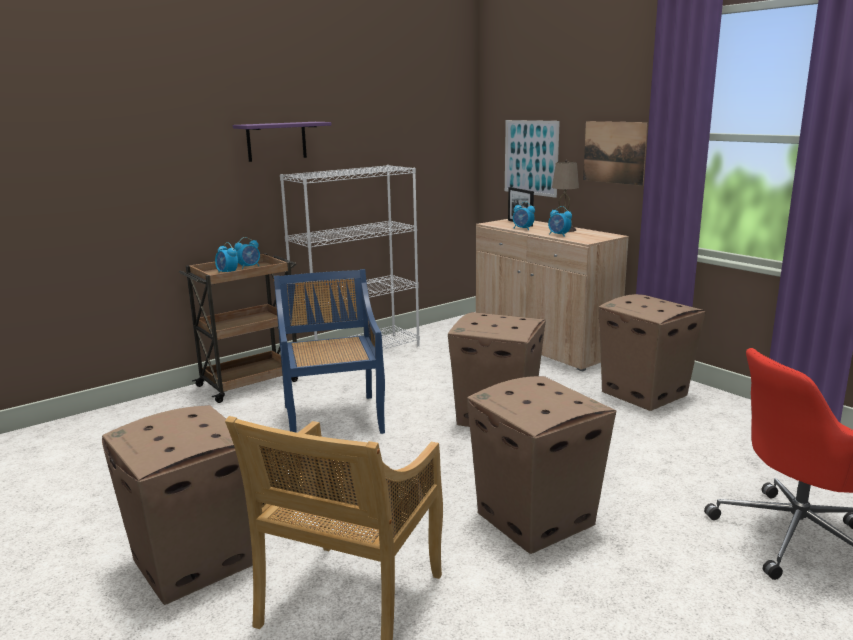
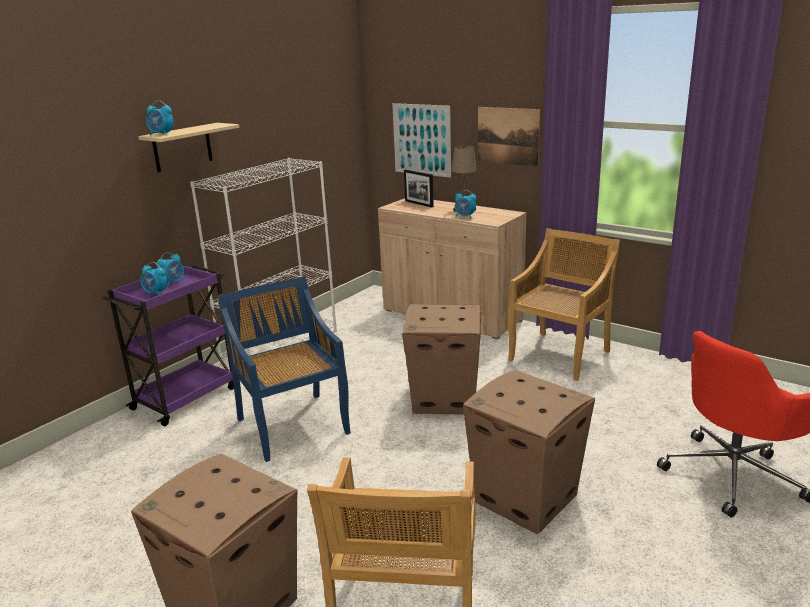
camera: 15 degrees left, 5 degrees up
(250, 383) = (186, 397): brown cart -> purple cart
(276, 141) = (182, 147): purple shelf -> beige shelf
(523, 229) = (426, 211): alarm clock -> alarm clock (161, 134)
(645, 393) = (560, 355): cardboard box -> beige chair

